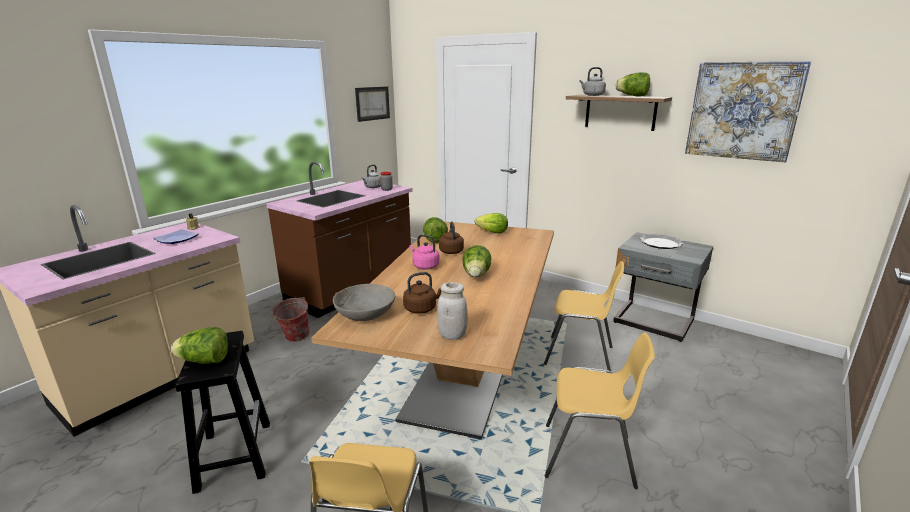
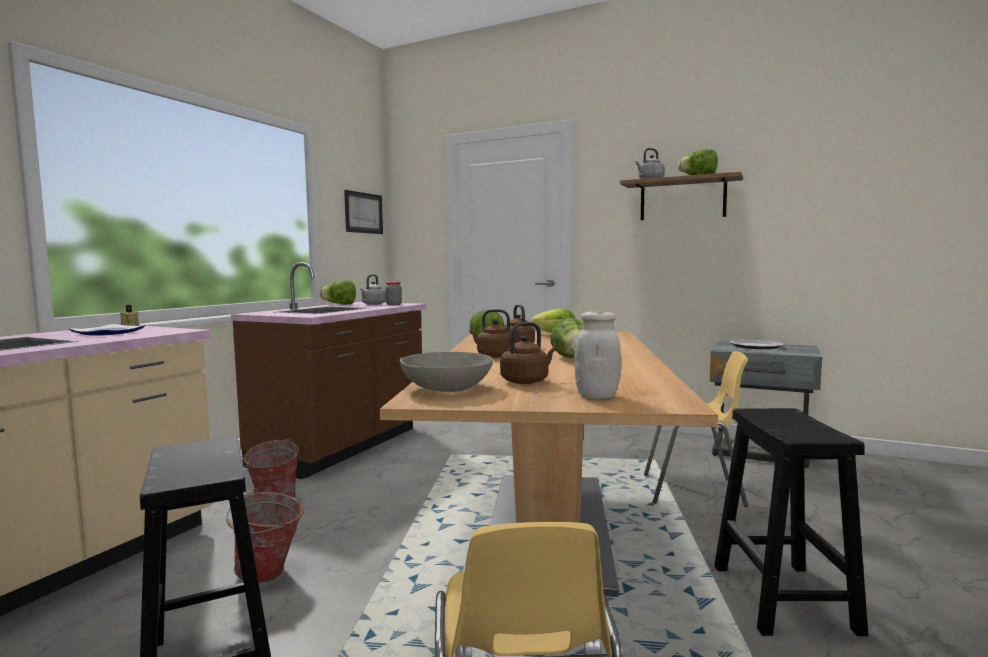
camera: 10 degrees left, 15 degrees down
(205, 361) = (185, 468): lettuce -> lettuce (340, 304)
(279, 396) = (268, 575): none -> bucket
(424, 266) = (493, 356): pink kettle -> brown kettle
(589, 456) = (784, 599): yellow chair -> black stool
(743, 111) = (827, 183): picture -> none

